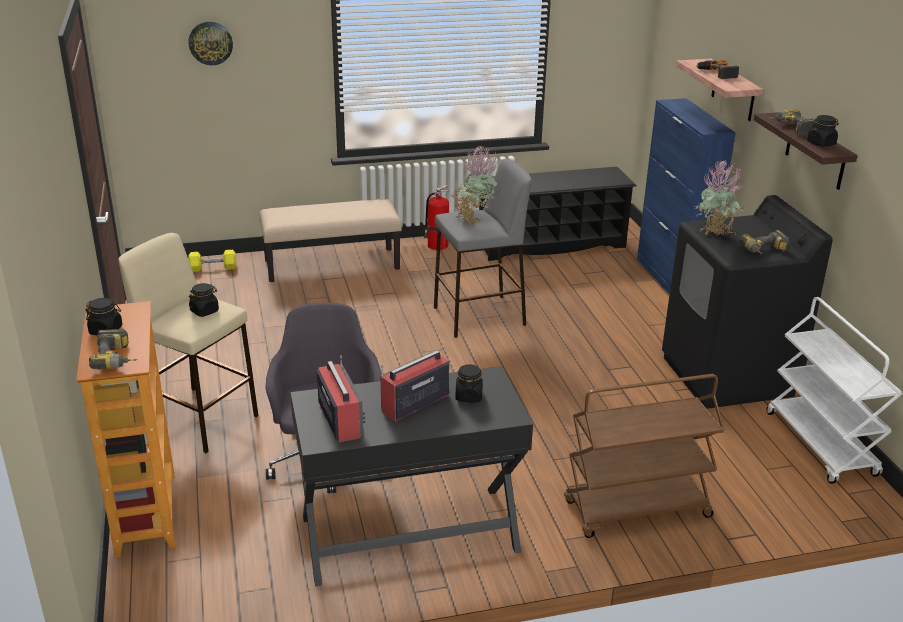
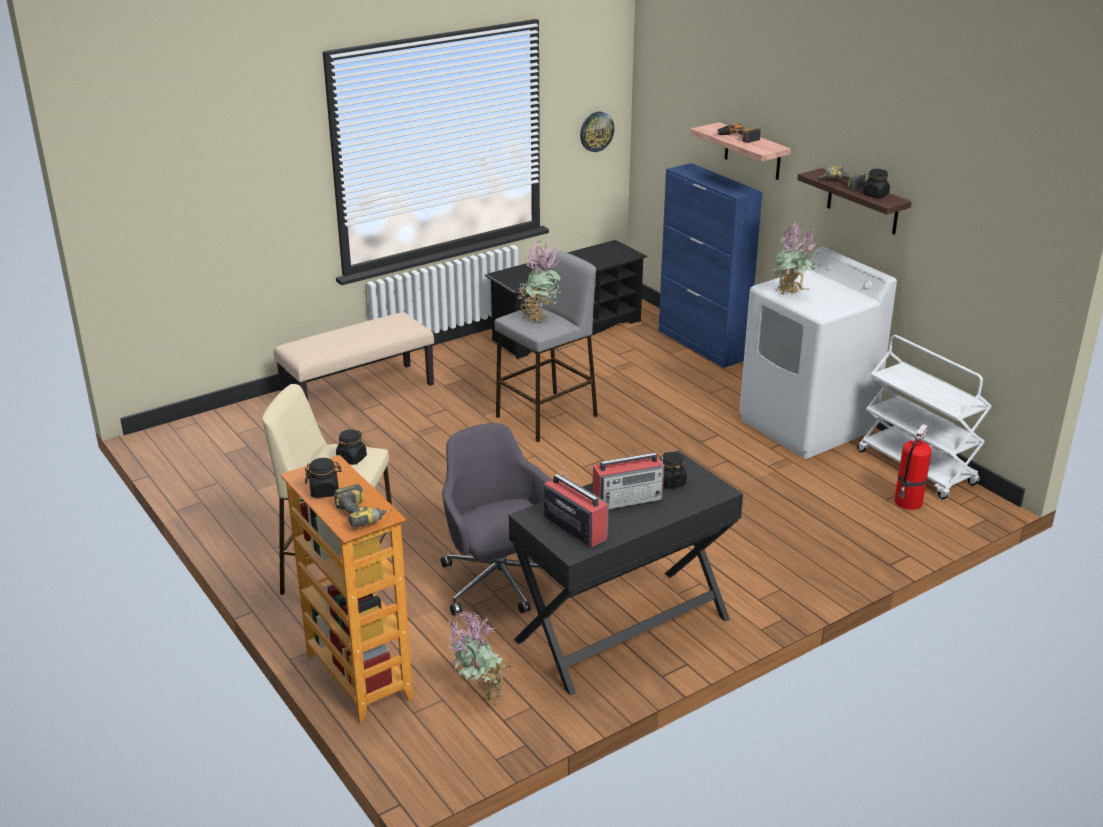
camera: 20 degrees left, 0 degrees up
(210, 43) = (206, 171): wall clock -> wall clock (596, 131)
(213, 268) = (230, 421): yellow dumbbell -> none
(235, 561) = (479, 694): none -> potted plant
(414, 403) = (628, 499): radio -> radio turned 135 degrees counterclockwise
(436, 245) = (454, 353): fire extinguisher -> fire extinguisher (907, 502)
(636, 510) = (802, 560): brown cart -> none
(728, 376) = (807, 426): black washing machine -> white washing machine
(765, 252) = (841, 301): power drill -> none

